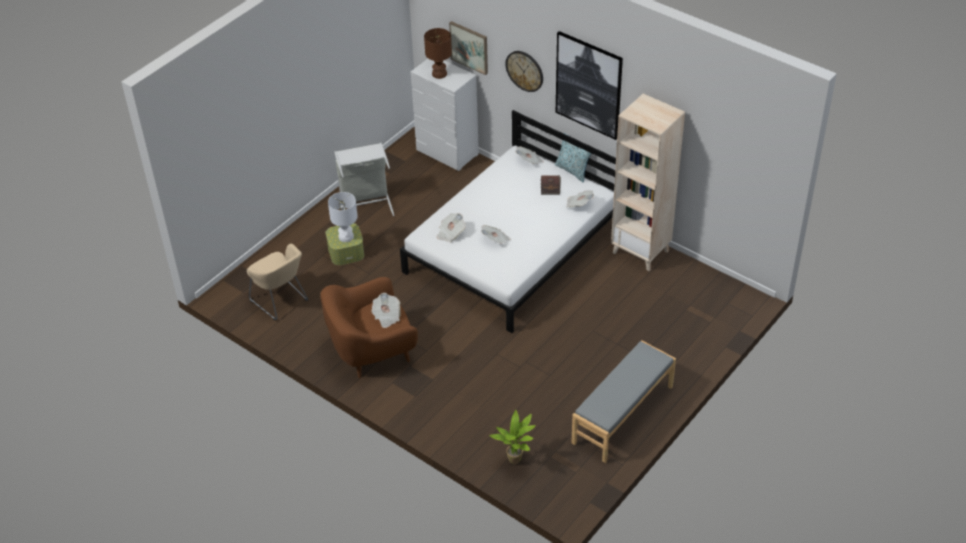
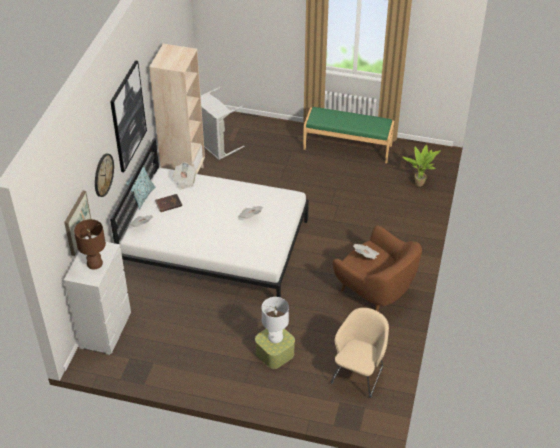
camera: 115 degrees left, 0 degrees up
(366, 204) = (205, 364): grey laundry basket -> grey laundry basket (216, 146)
(450, 233) = (257, 245): newspaper -> none
(623, 415) = (347, 147): grey bench -> green bench

